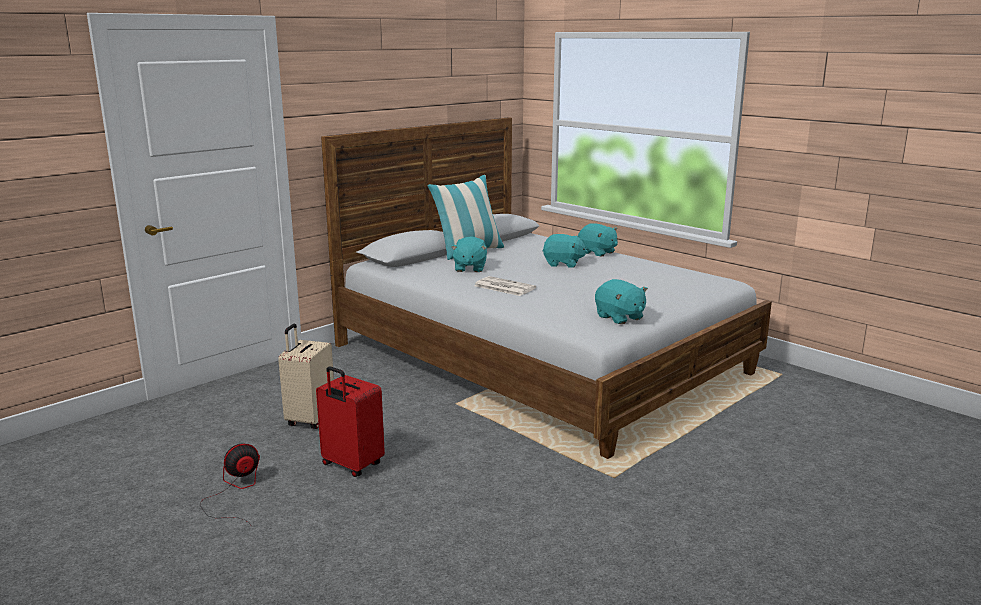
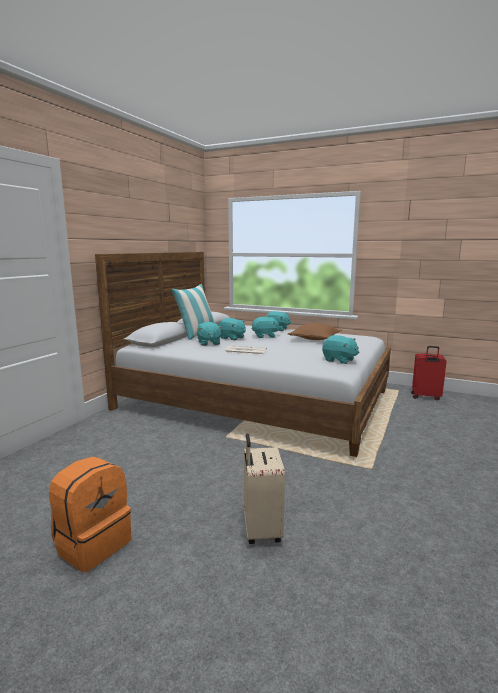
camera: 20 degrees left, 5 degrees down
(236, 491) = (93, 544): fan -> orange backpack
(310, 419) = (122, 467): beige suitcase -> beige suitcase (260, 530)
(351, 465) = (181, 498): red suitcase -> red suitcase (425, 397)
(511, 262) = (232, 338): none -> turquoise plush toy
(634, 276) = (315, 338): none -> brown pillow

